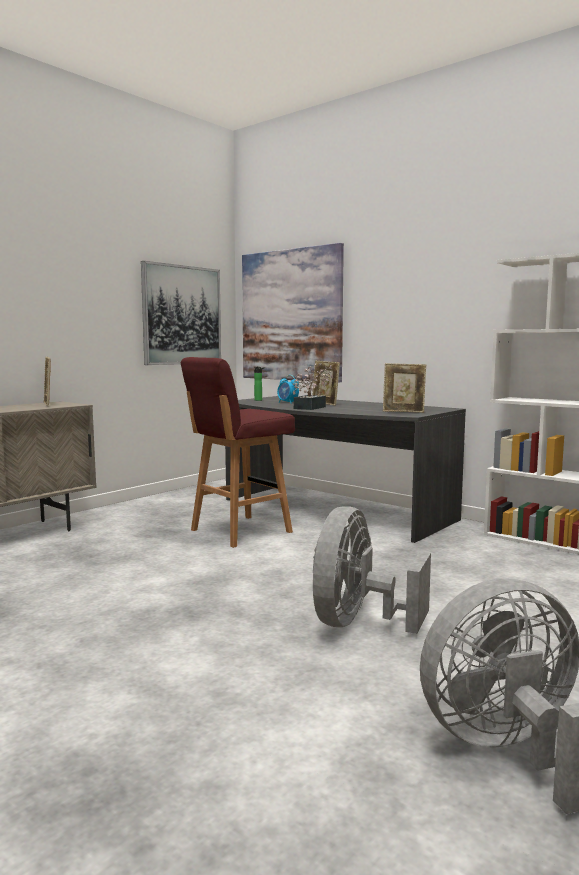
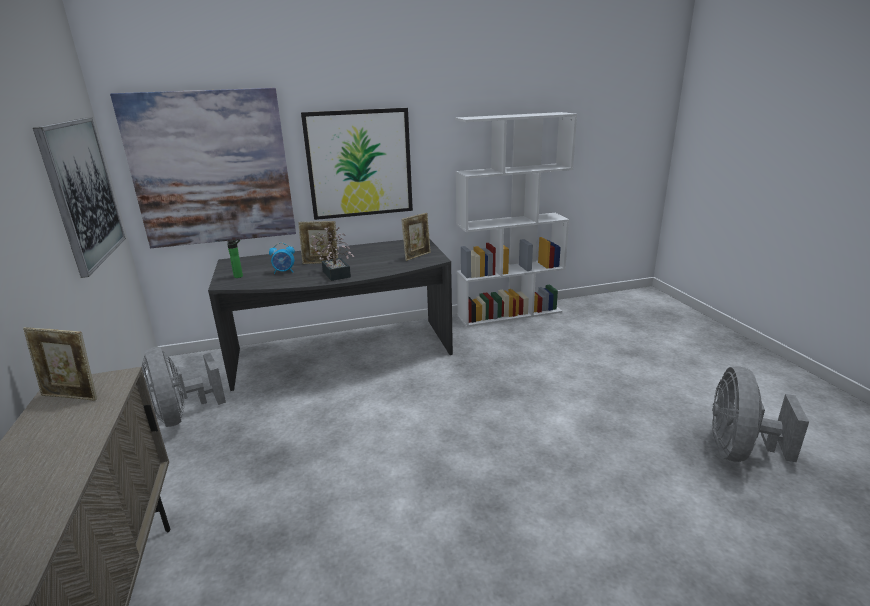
camera: 55 degrees left, 15 degrees up
(239, 531) = (332, 416): red stool -> none
(358, 623) = (566, 434): grey fan -> grey fan (183, 415)
(405, 316) = (359, 164): none -> picture

